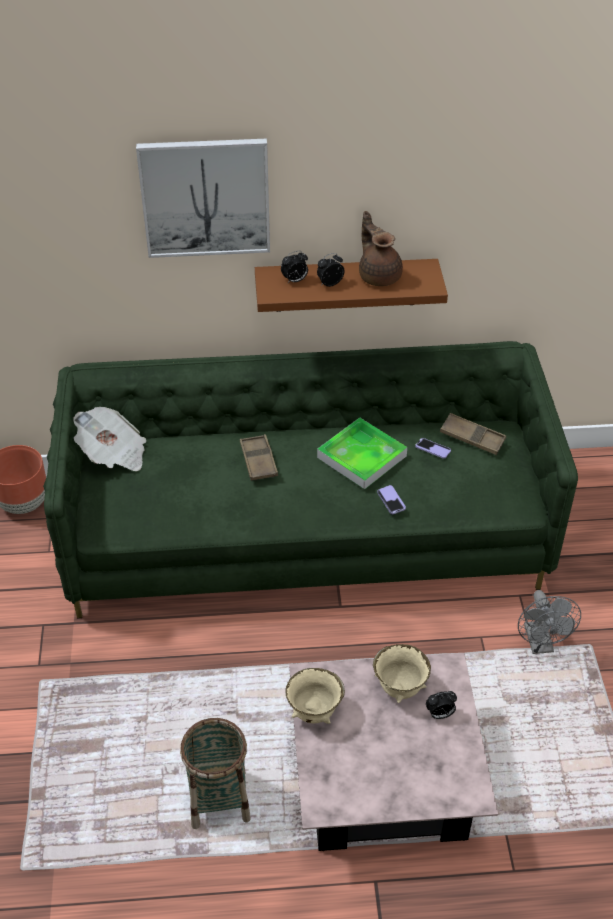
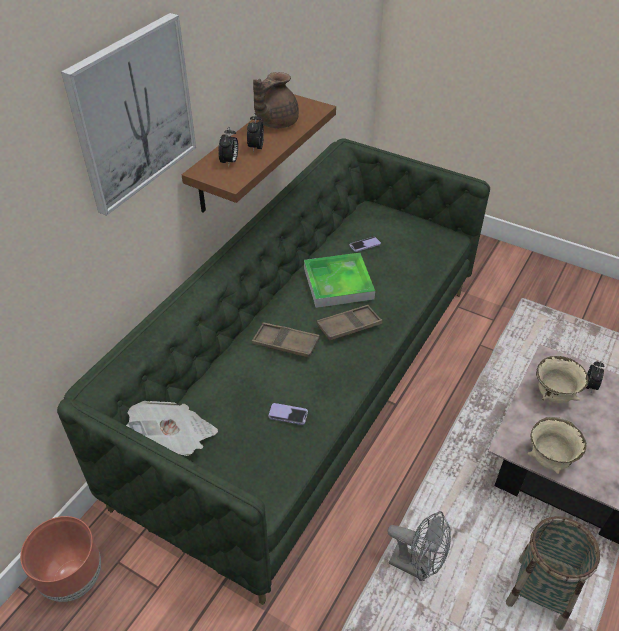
camera: 55 degrees left, 0 degrees up
(379, 275) = (275, 122): brown teapot -> brown teapot turned 60 degrees counterclockwise
(391, 500) = (396, 292): phone -> phone (288, 415)
(472, 438) = (371, 222): brown tray -> brown tray (349, 326)
(540, 644) = (506, 320): grey fan -> grey fan (417, 566)

